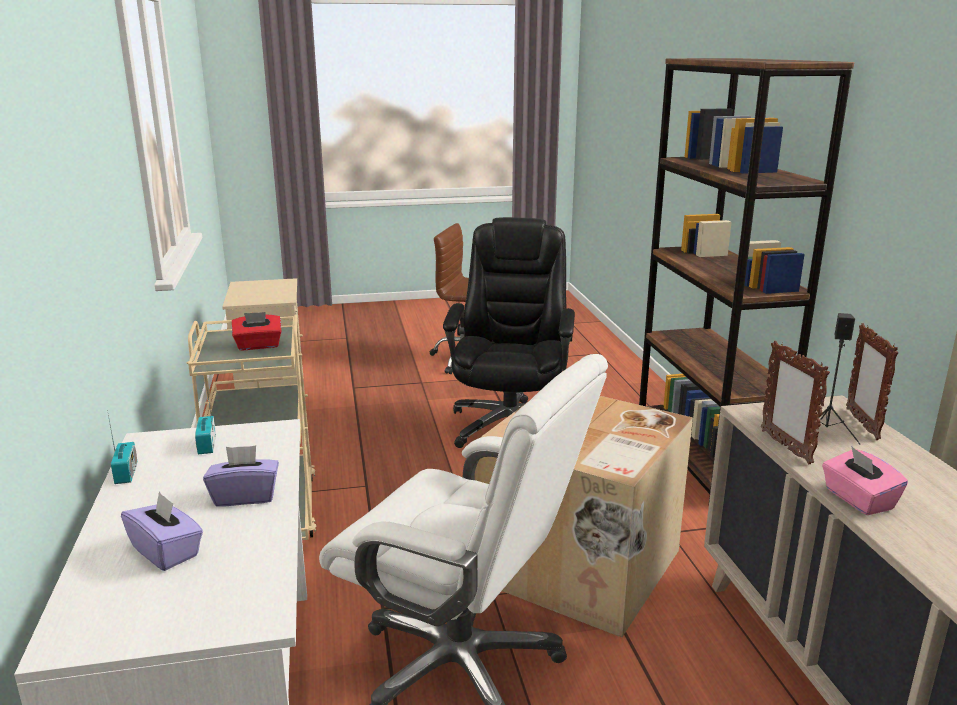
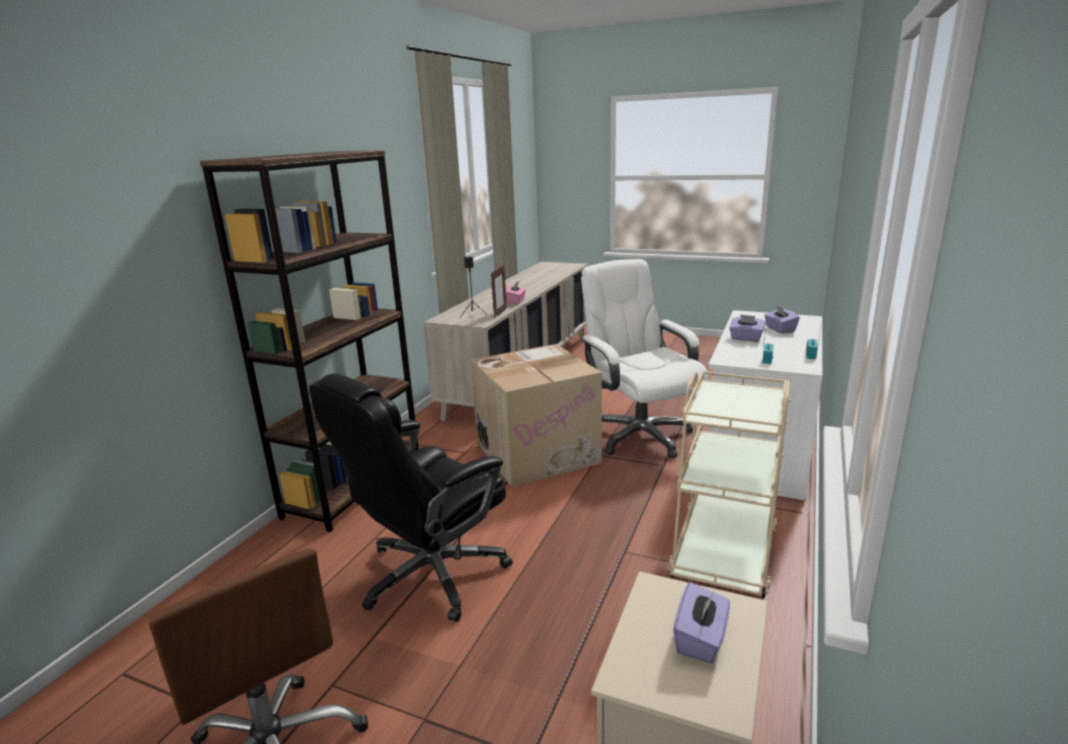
camera: 145 degrees left, 0 degrees up
(254, 292) = (701, 639): none -> purple tissue box
(258, 346) = (726, 403): red tissue box -> none
(862, 424) = (450, 313): picture frame -> none

